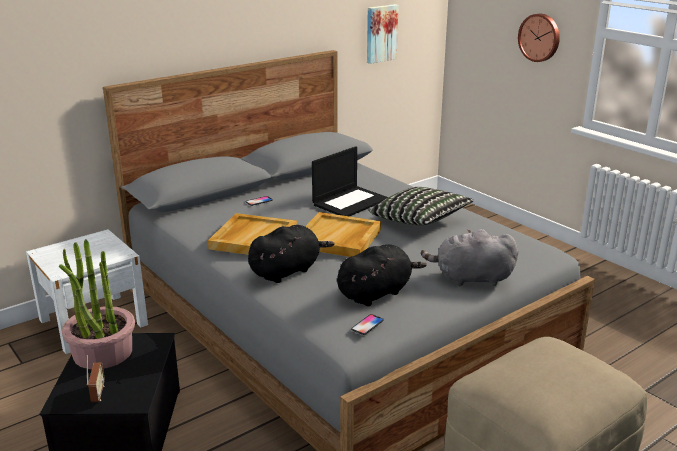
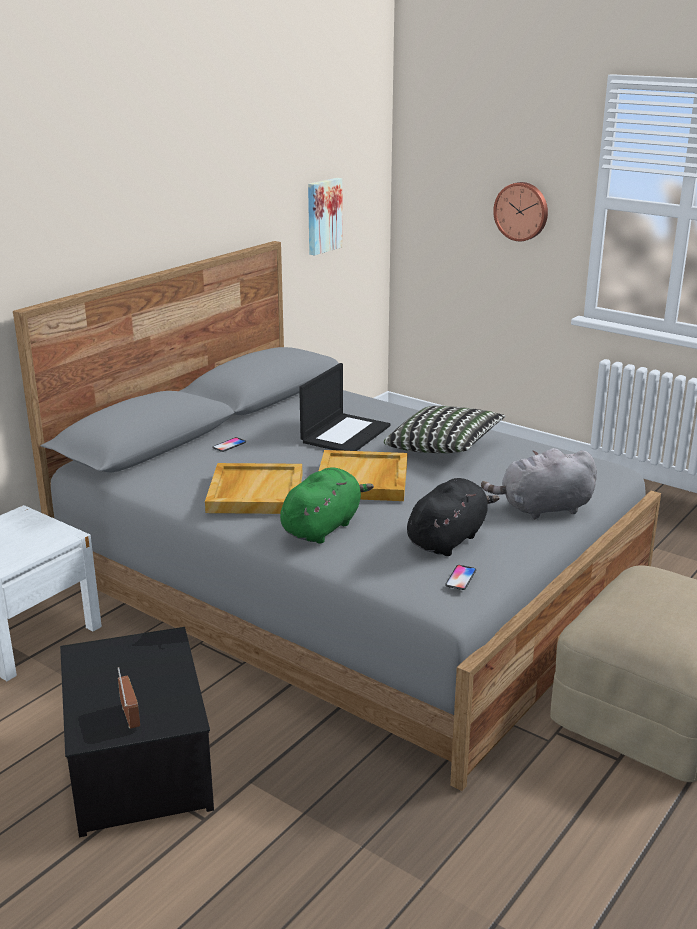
camera: 15 degrees left, 0 degrees up
(102, 353) = (104, 666): potted plant -> none
(287, 271) = (323, 527): black plush toy -> green plush toy

